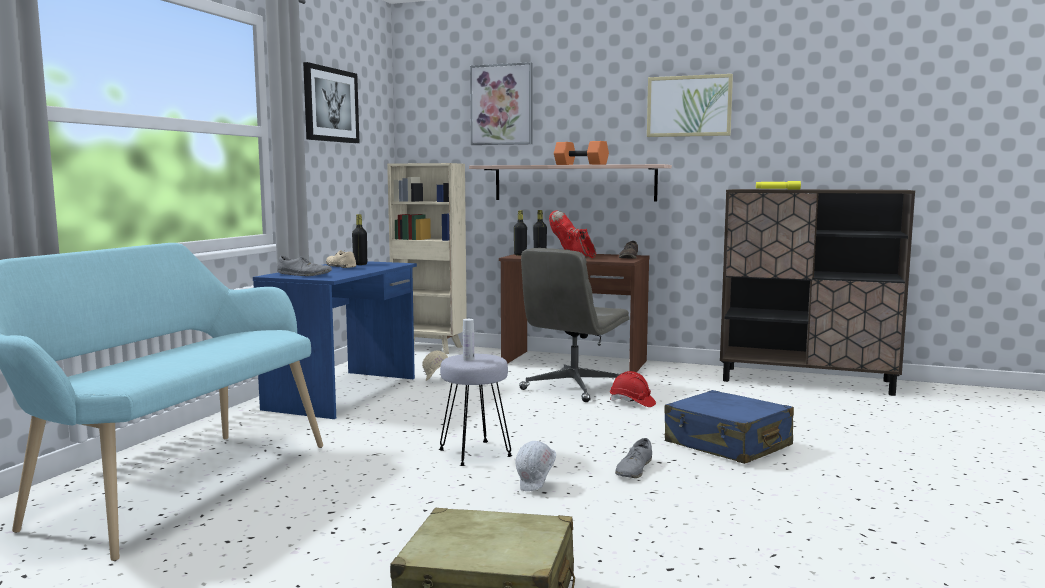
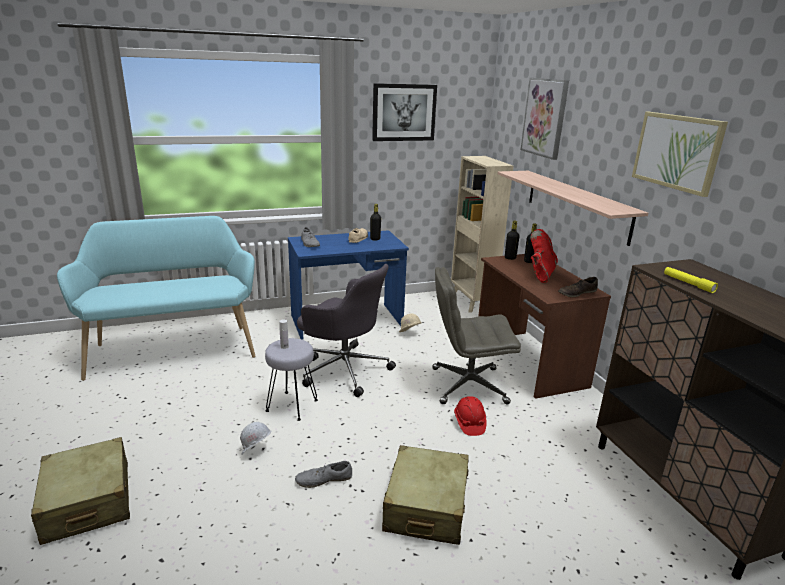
camera: 50 degrees right, 15 degrees up
(447, 417) = (344, 369): none -> grey office chair
(581, 164) = (567, 192): orange dumbbell -> none
(727, 444) = (426, 506): blue suitcase -> beige suitcase

